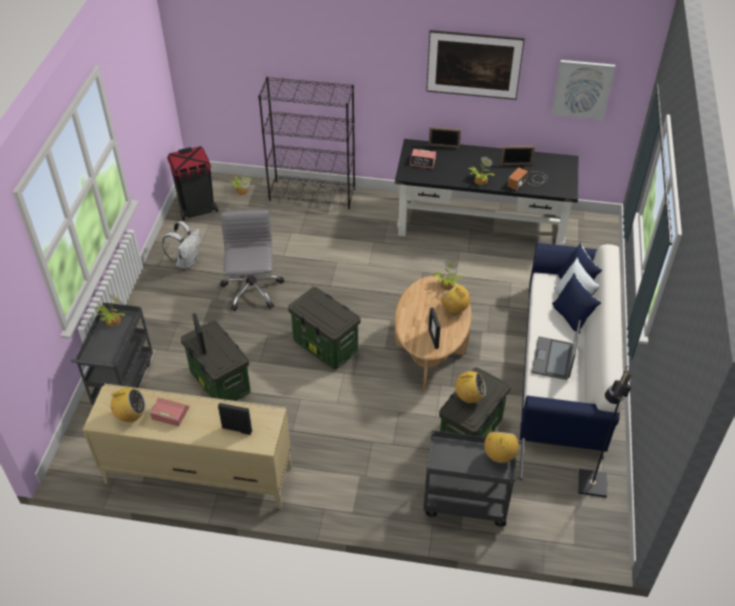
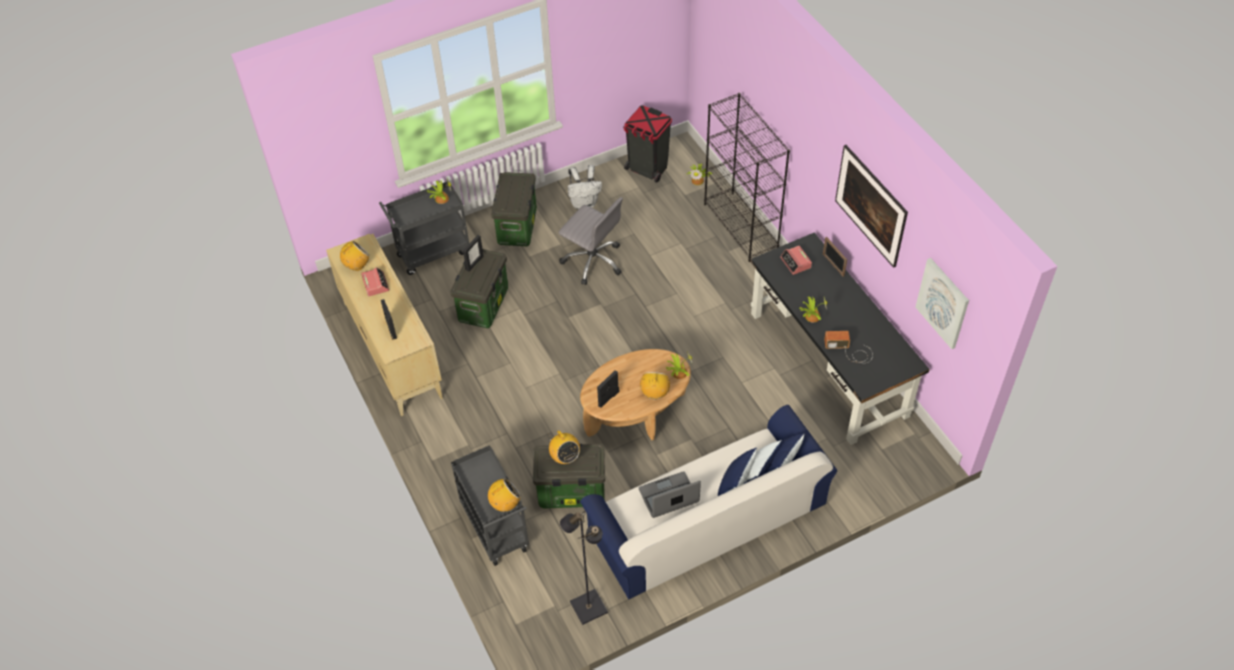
camera: 55 degrees right, 5 degrees up
(131, 415) = (357, 266): radio -> radio turned 90 degrees counterclockwise
(252, 290) = (593, 261): grey office chair -> grey office chair turned 75 degrees clockwise
(326, 346) = (577, 345): storage box -> storage box (517, 227)
(516, 164) = (863, 329): picture frame -> none

